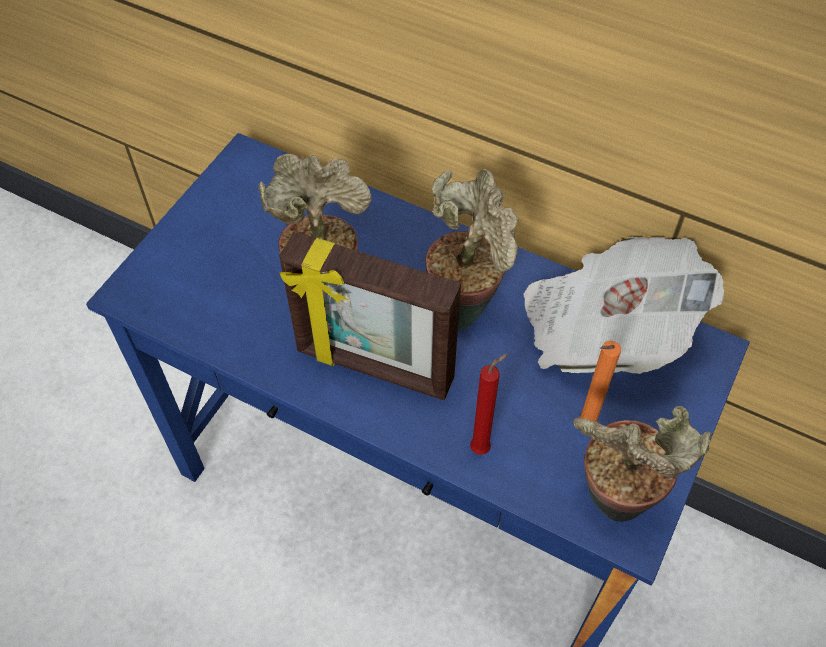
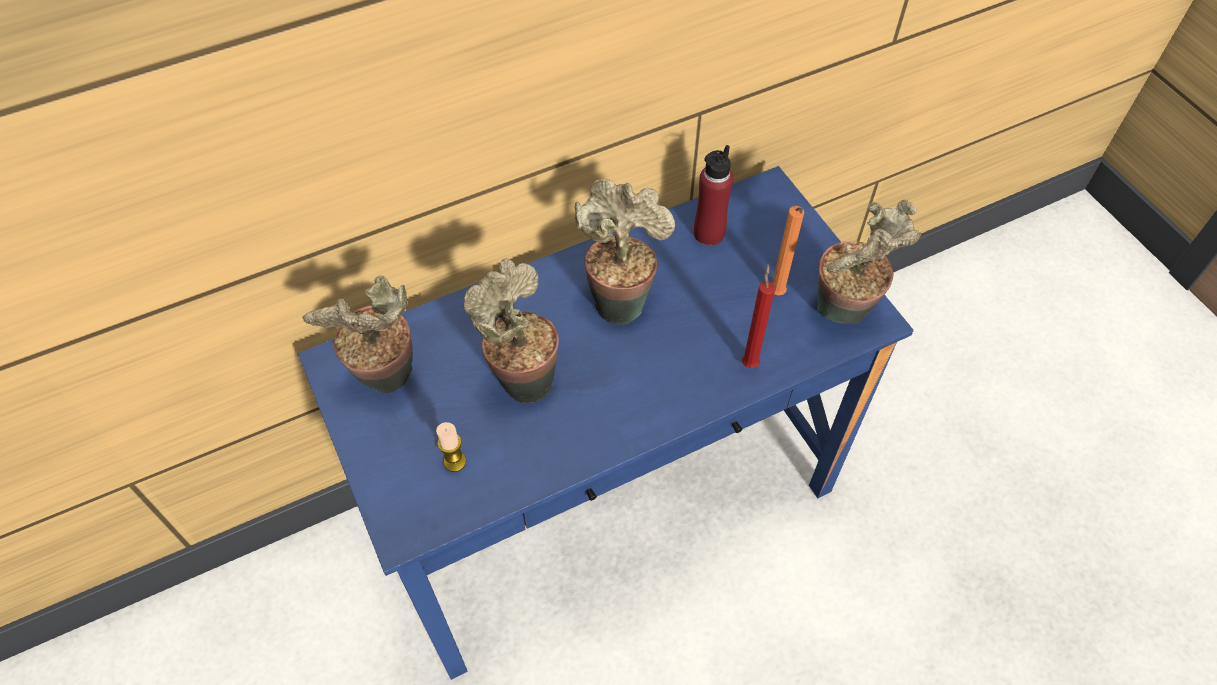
camera: 55 degrees left, 0 degrees up
(211, 288) = (455, 462): none -> candle
(254, 198) = (385, 379): none -> potted plant
(374, 368) = (629, 390): picture frame -> none
(604, 329) = (708, 233): newspaper -> red bottle

